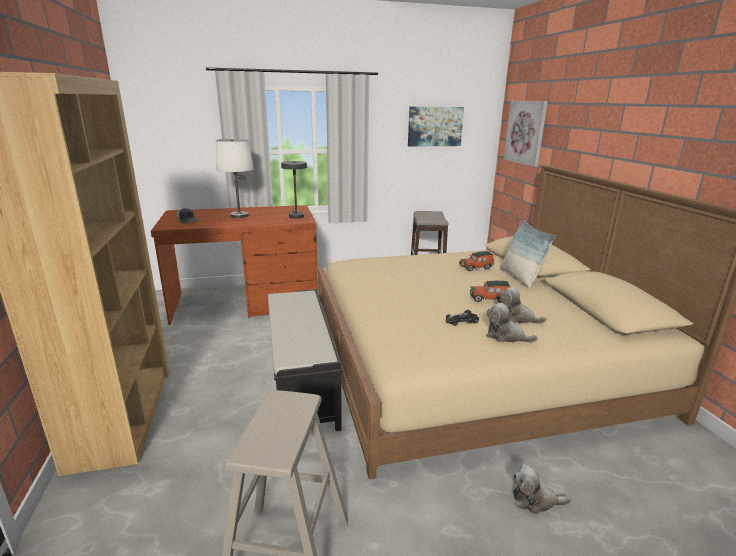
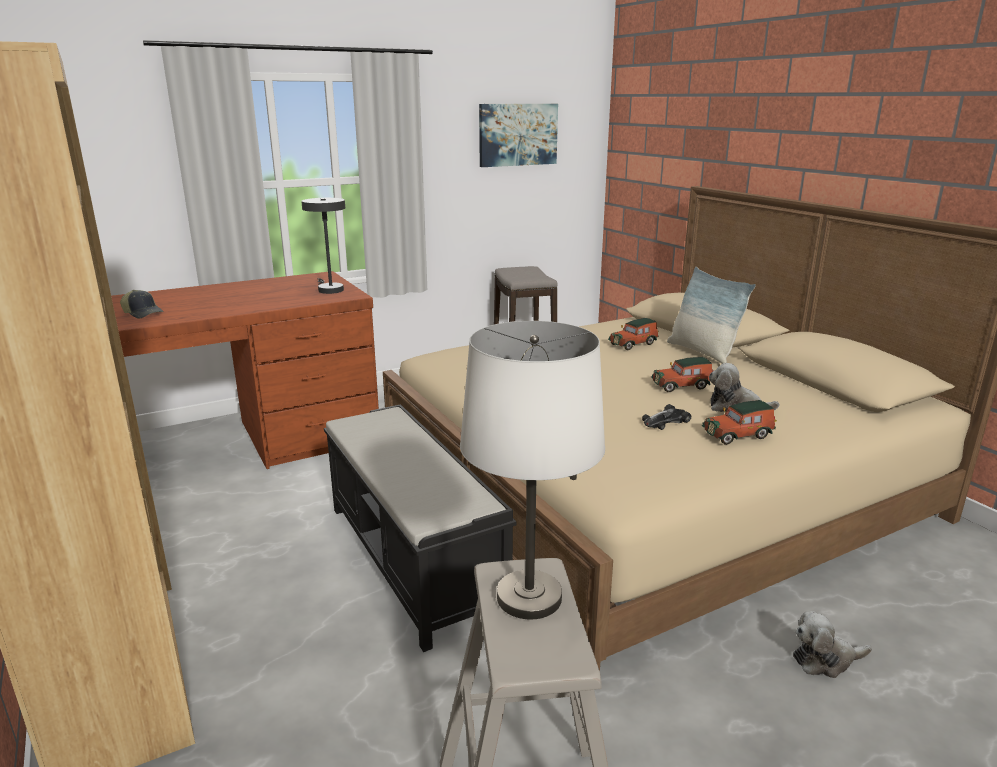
camera: 15 degrees left, 0 degrees up
(239, 216) = (230, 297): white table lamp -> white table lamp (529, 598)
(506, 336) = (739, 435): plush toy -> toy car
(525, 132) = (655, 139): picture -> none

